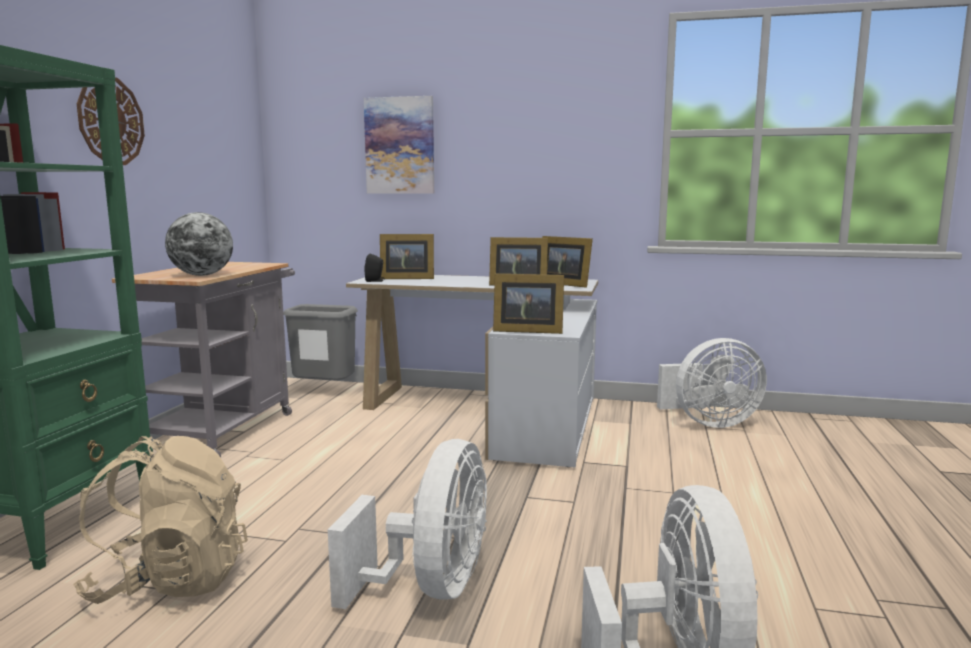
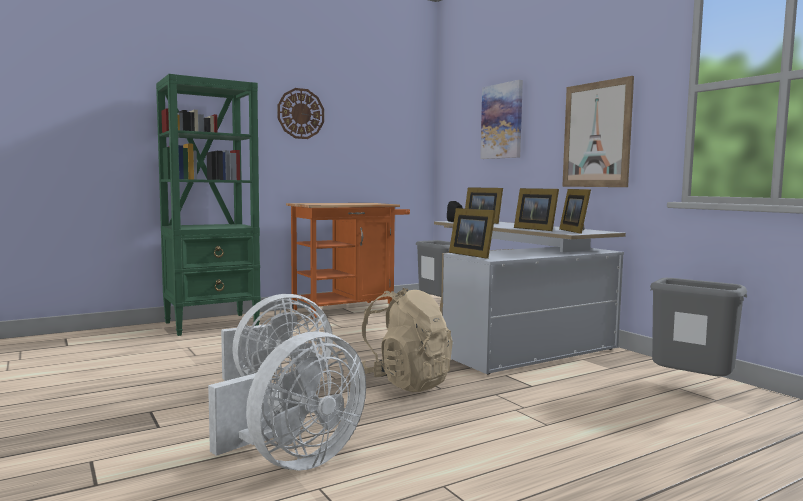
camera: 45 degrees right, 5 degrees down
(170, 581) = (201, 352): beige backpack -> beige backpack (404, 382)
(202, 275) = (325, 204): globe -> none
(226, 429) = (349, 309): grey cart -> orange cart
(550, 172) = (596, 135): none -> picture
(709, 422) = (691, 387): white fan -> grey trash can

